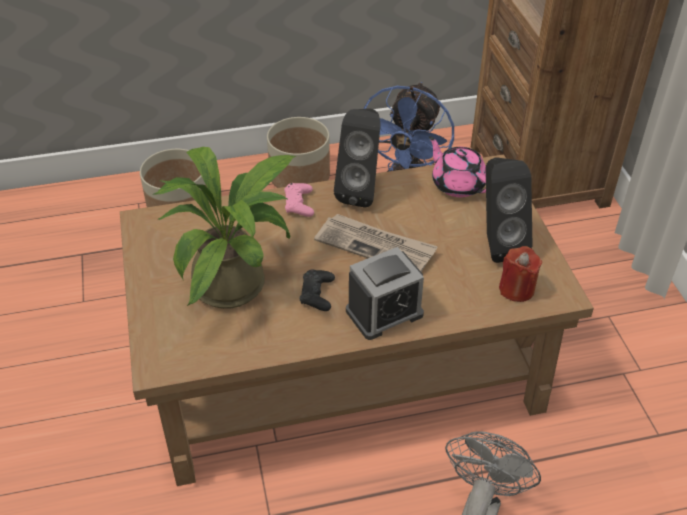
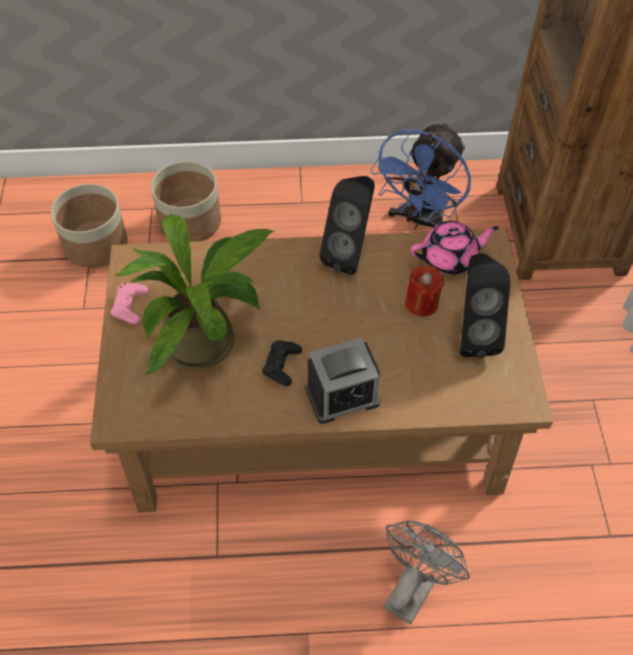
camera: 10 degrees right, 10 degrees up
(299, 176) = (314, 198): planter -> planter (96, 244)
(299, 204) = (285, 260): pink game controller -> pink game controller (130, 306)
(376, 246) = (351, 319): newspaper -> none
(457, 184) = (450, 258): pink teapot -> pink teapot turned 105 degrees clockwise
(516, 289) = (480, 389): red candle -> red candle (421, 303)

